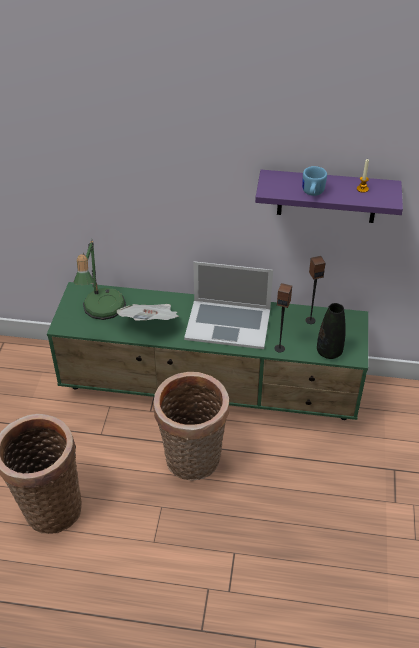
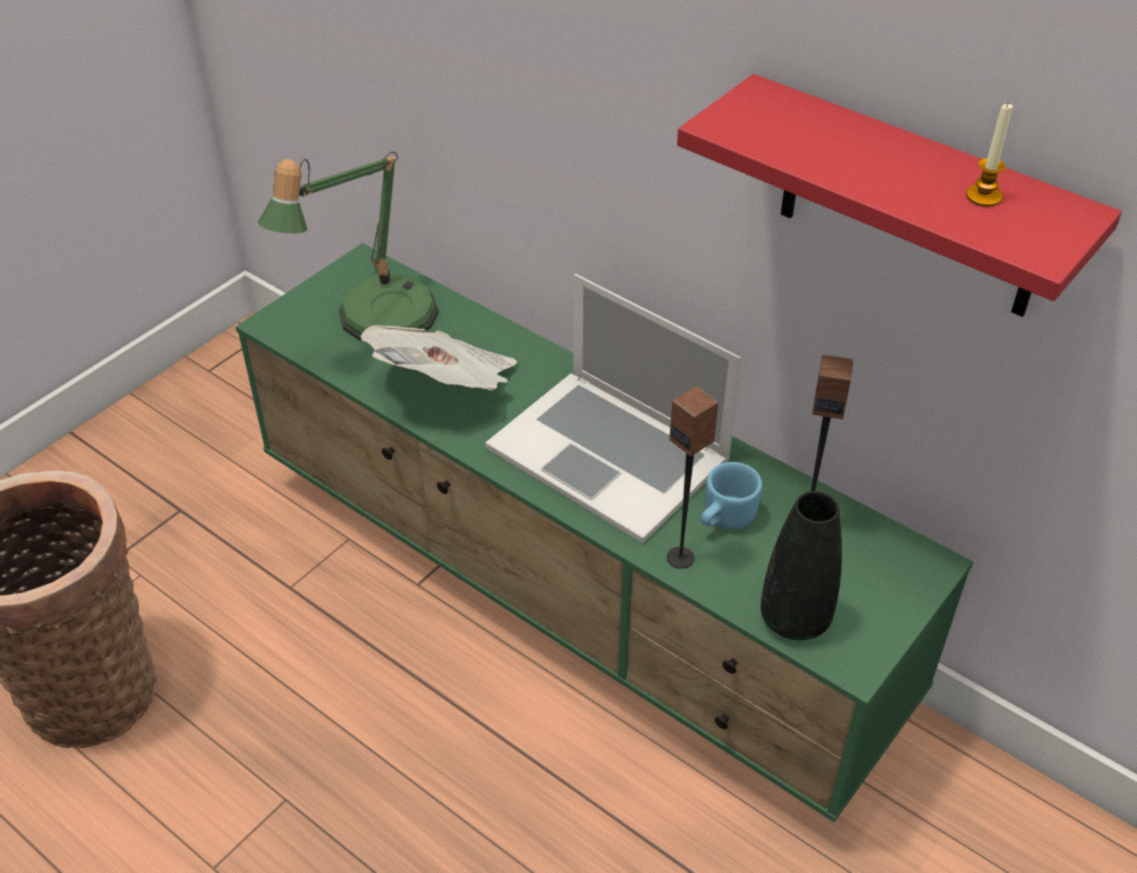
camera: 30 degrees right, 0 degrees up
(193, 461) = (420, 733): basket -> none
(312, 193) = (831, 164): blue mug -> blue mug (723, 519)
(327, 196) = (911, 201): purple shelf -> red shelf

